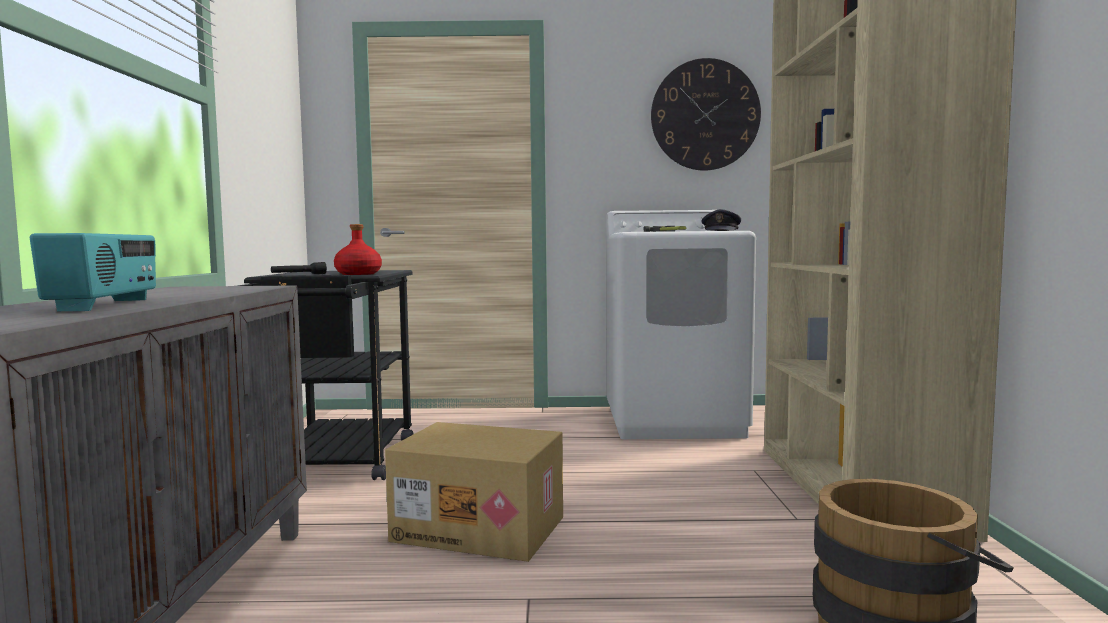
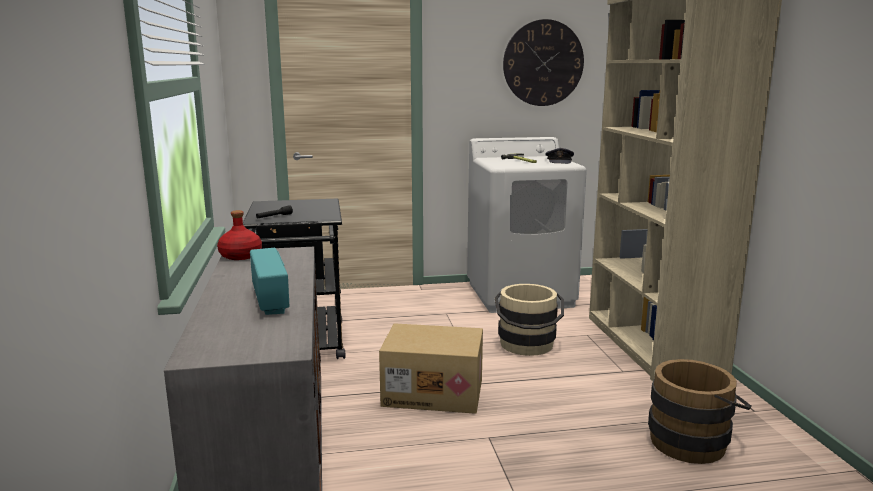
camera: 10 degrees left, 10 degrees up
(358, 274) = (318, 215): red bottle -> red bottle (240, 256)
(655, 479) = (527, 346): none -> beige bucket

